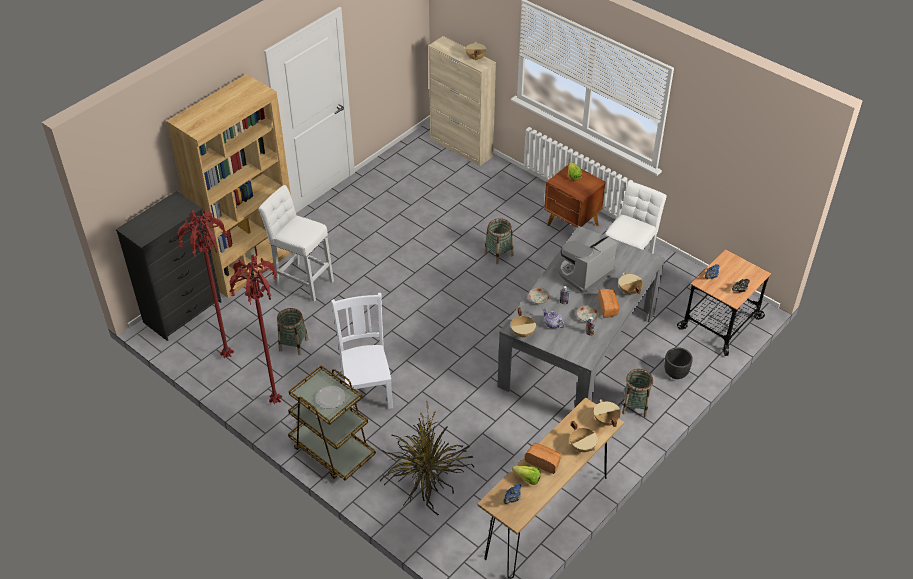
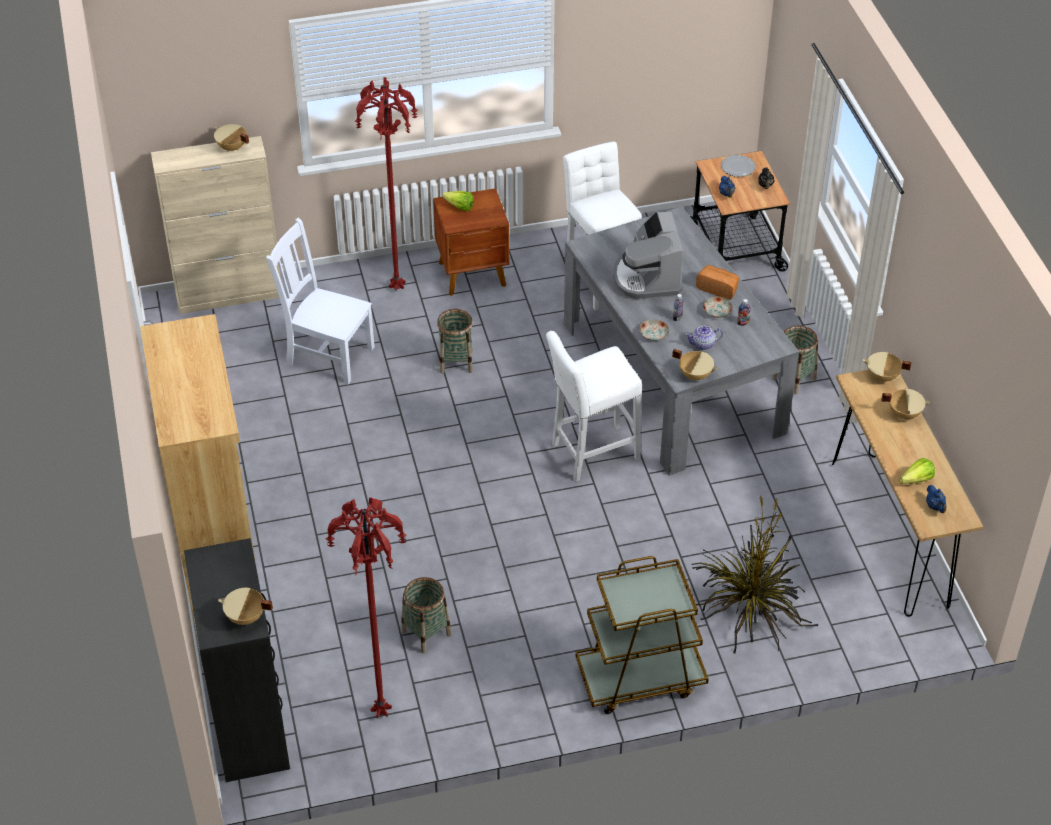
camera: 55 degrees left, 0 degrees up
(274, 402) = (510, 699): red floor lamp -> red floor lamp (397, 289)
(302, 281) = (316, 570): white stool -> white stool (591, 453)
(330, 398) = (655, 593): plate -> plate (738, 167)
(367, 389) = (568, 596): white chair -> white chair (327, 354)
(543, 462) = (902, 455): bread -> none
(629, 291) = (707, 259): beige cooking pot -> beige cooking pot (245, 617)
(676, 374) = (776, 322): black planter -> none

